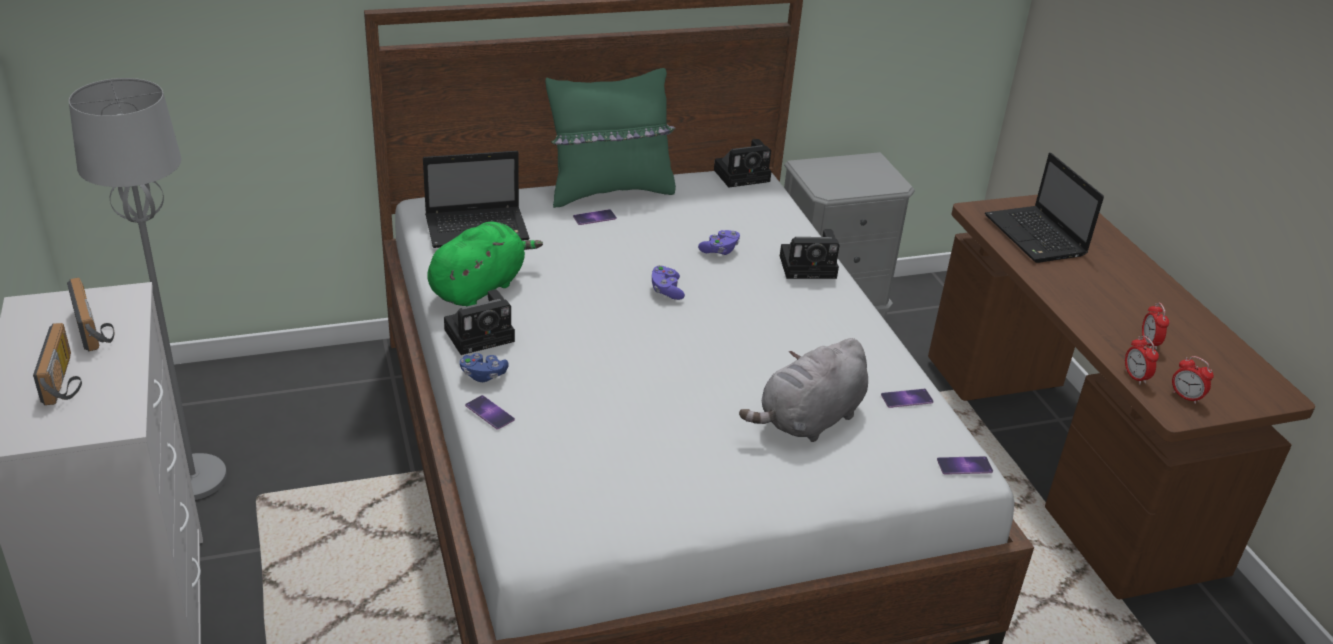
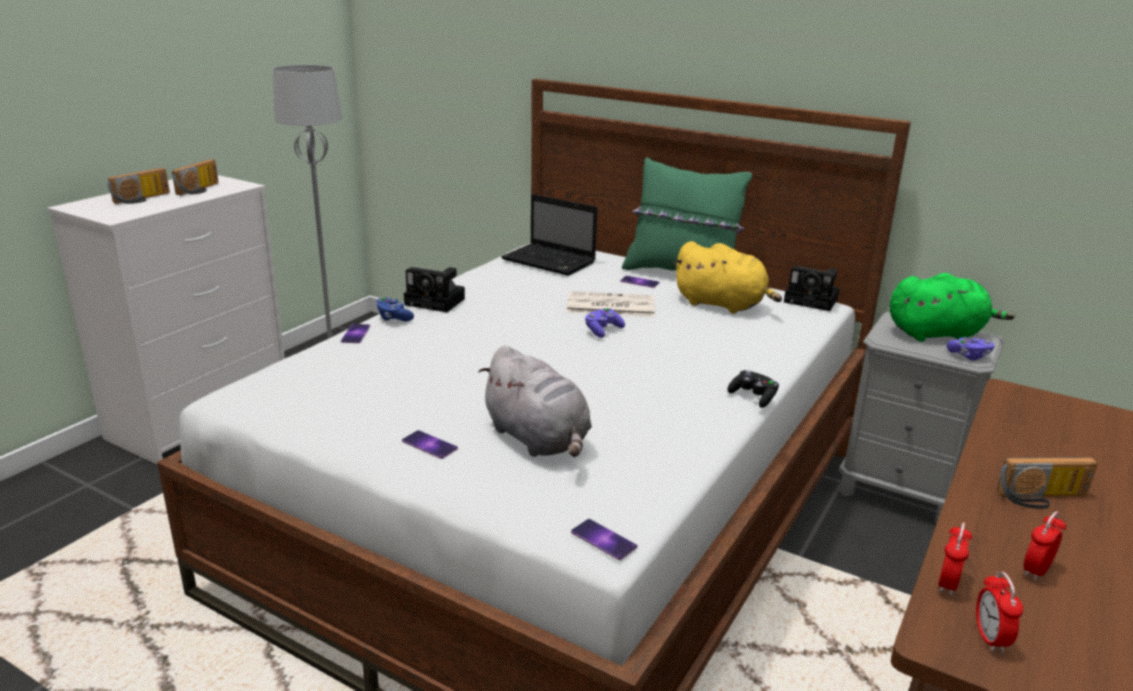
camera: 50 degrees right, 10 degrees down
(479, 287) = (488, 284): green plush toy -> green plush toy (938, 334)
(622, 259) = (609, 306): none -> newspaper
(695, 213) = (723, 305): none -> yellow plush toy
(720, 250) = (695, 328): purple game controller -> purple game controller (969, 356)
(808, 420) = (538, 439): grey plush toy -> grey plush toy turned 135 degrees counterclockwise
(810, 266) = (753, 364): camera -> none
(856, 298) = (753, 397): none -> black game controller
(907, 398) = (653, 471): phone -> phone (429, 445)
(1036, 237) = (1052, 434): laptop -> none
(1093, 291) = (1043, 499): none -> radio

